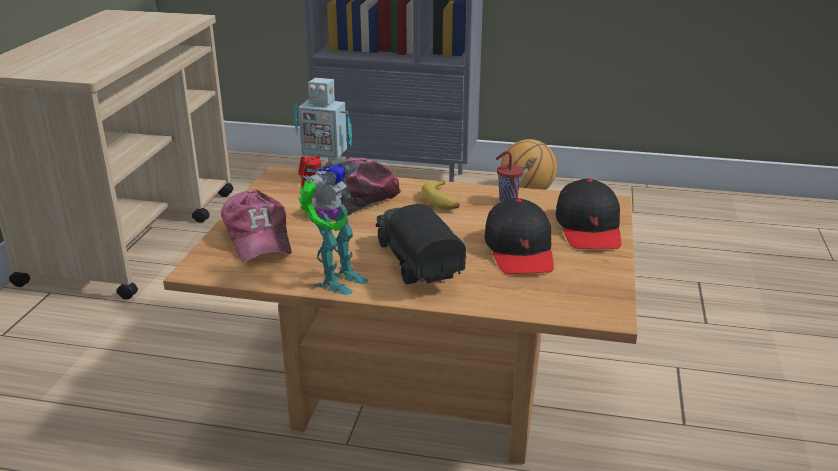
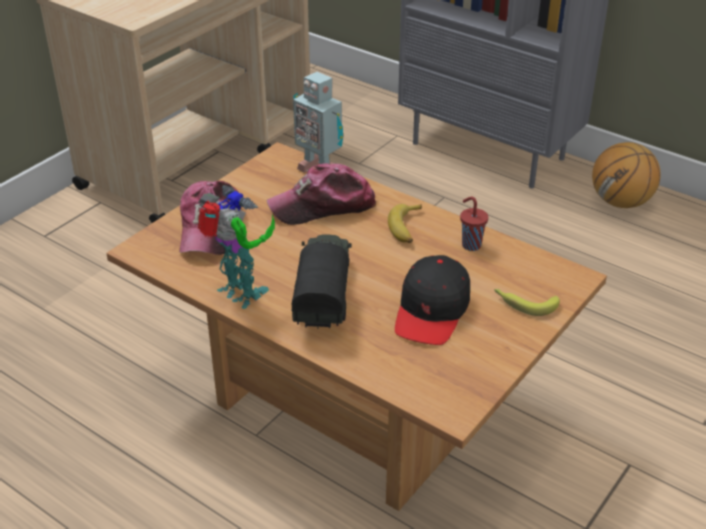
camera: 25 degrees right, 10 degrees up
(335, 280) = (240, 295): toy robot -> toy robot turned 105 degrees counterclockwise
(589, 228) = (524, 304): black cap -> banana

